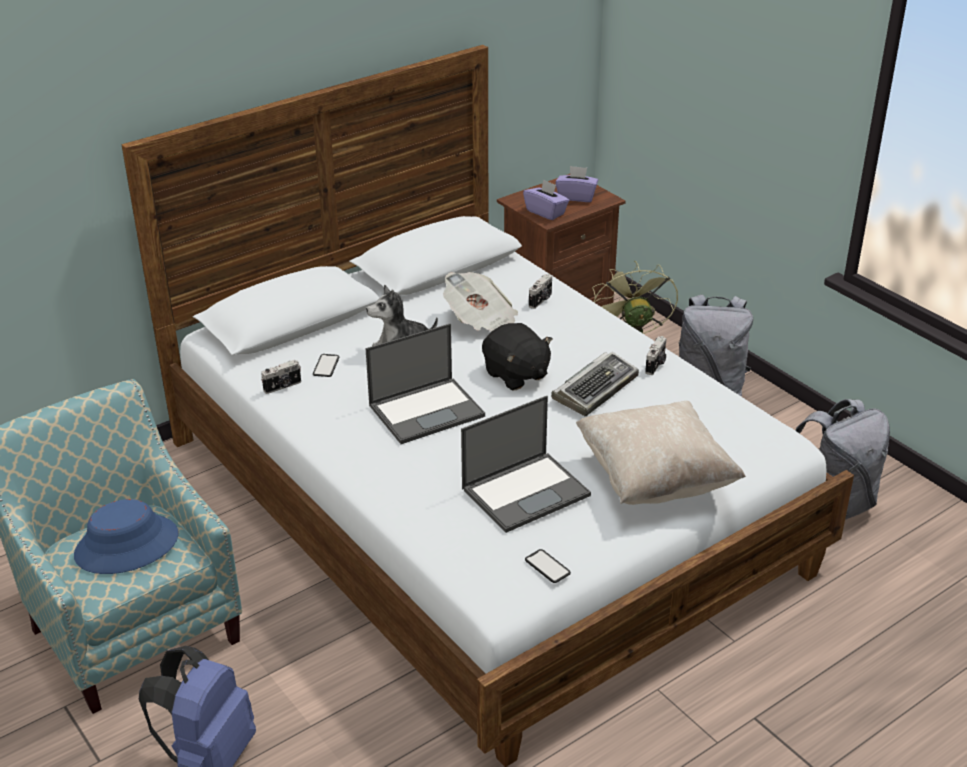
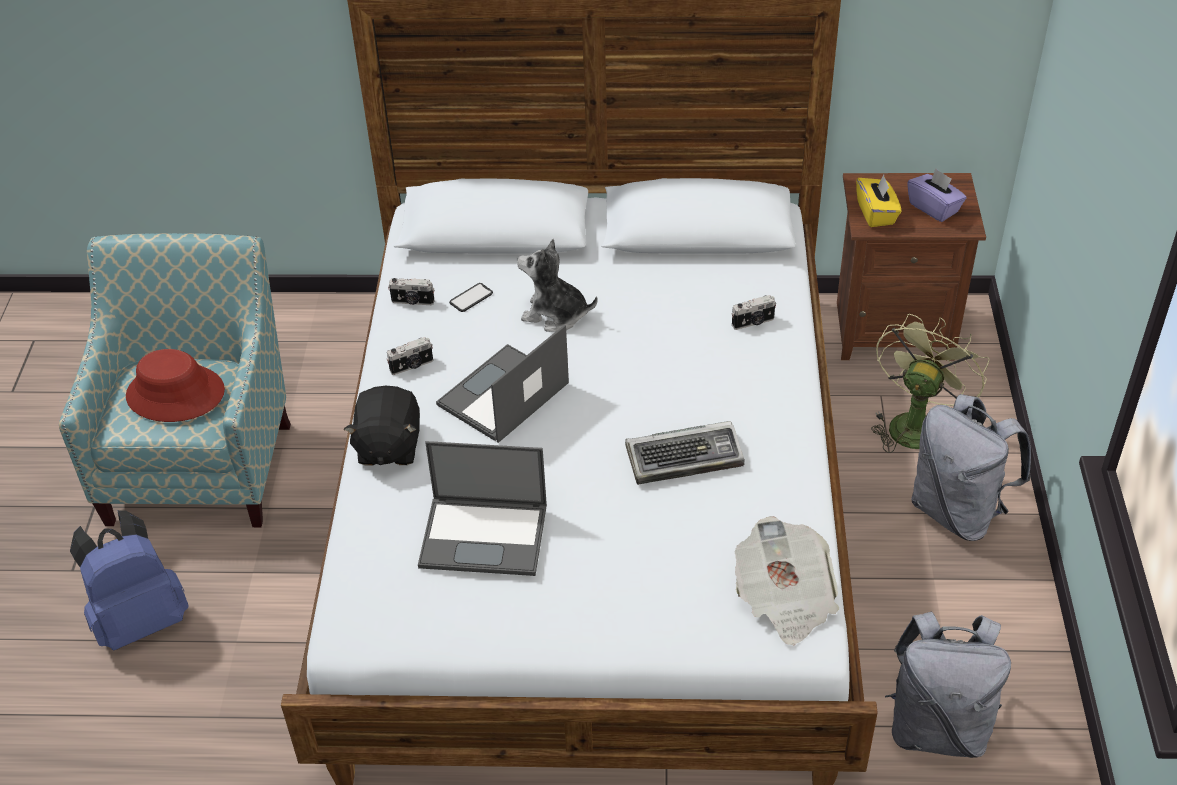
camera: 40 degrees right, 10 degrees up
(127, 546) = (175, 394): blue hat -> red hat
(427, 410) = (502, 395): laptop -> laptop turned 120 degrees clockwise
(481, 322) = (664, 320): newspaper -> newspaper (785, 599)
(516, 375) = (627, 399): black plush toy -> black plush toy (388, 446)
(546, 212) = (876, 213): purple tissue box -> yellow tissue box
(547, 567) = (417, 626): phone -> none
(655, 479) = (621, 594): beige pillow -> none
(656, 365) = (780, 463): camera -> camera (412, 366)

